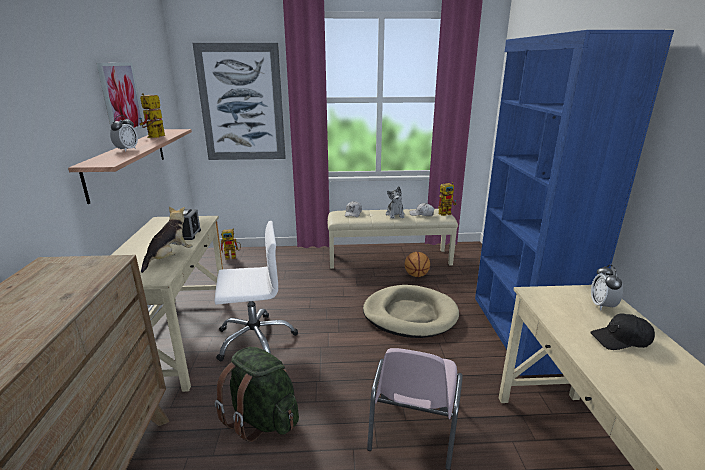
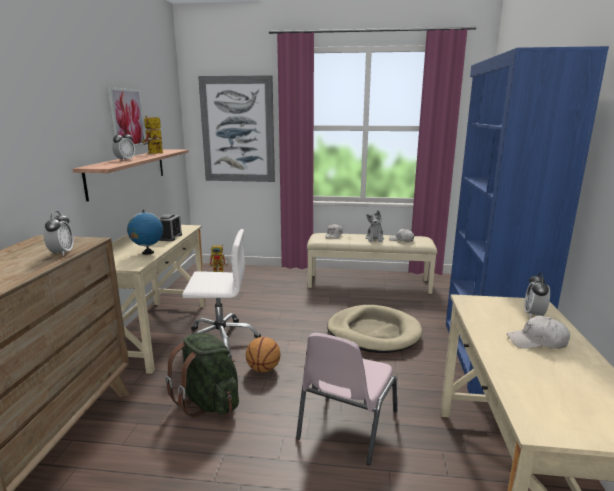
camera: 10 degrees right, 5 degrees down
(82, 285) = (62, 253): none -> alarm clock
(170, 258) = (148, 253): plush toy -> globe
(416, 275) = (391, 299): basketball -> basketball (263, 369)
(446, 213) = (427, 240): toy robot -> none
(621, 340) = (537, 342): black cap -> white cap

